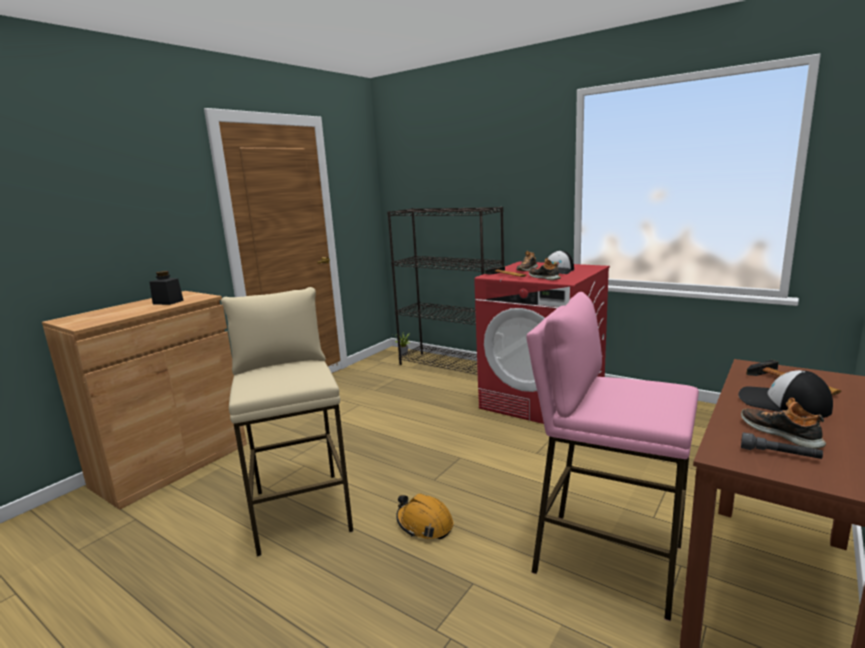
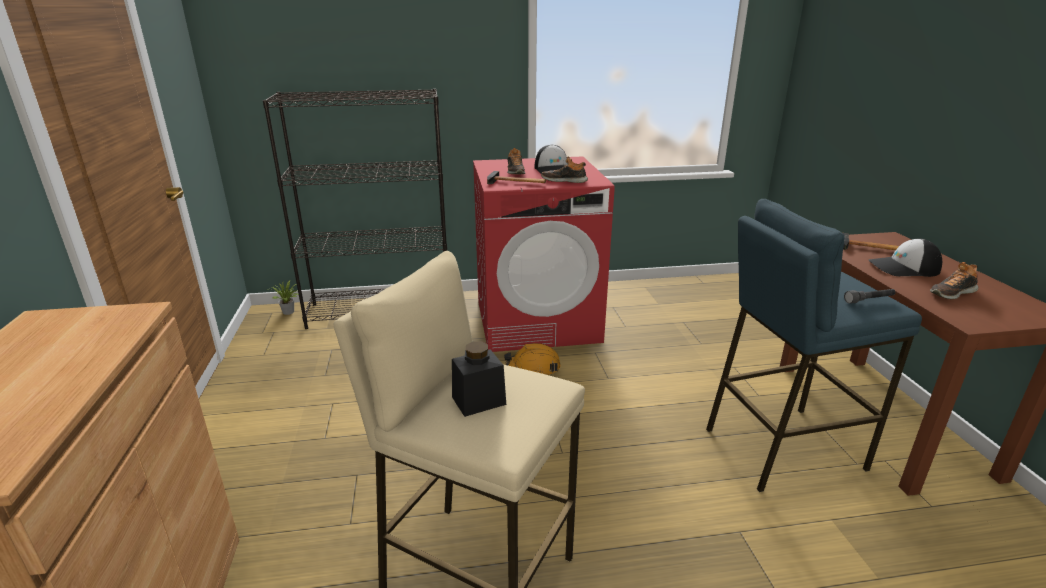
camera: 45 degrees left, 10 degrees up
(168, 302) = (74, 346): black jar -> black jar (479, 400)
(424, 524) = (624, 504): orange hard hat -> orange hard hat (533, 368)
(606, 559) = (781, 447): pink stool -> blue stool
(779, 454) = (983, 309): grey flashlight -> grey flashlight (869, 300)
(781, 433) = (951, 293): shoe -> shoe turned 45 degrees counterclockwise

